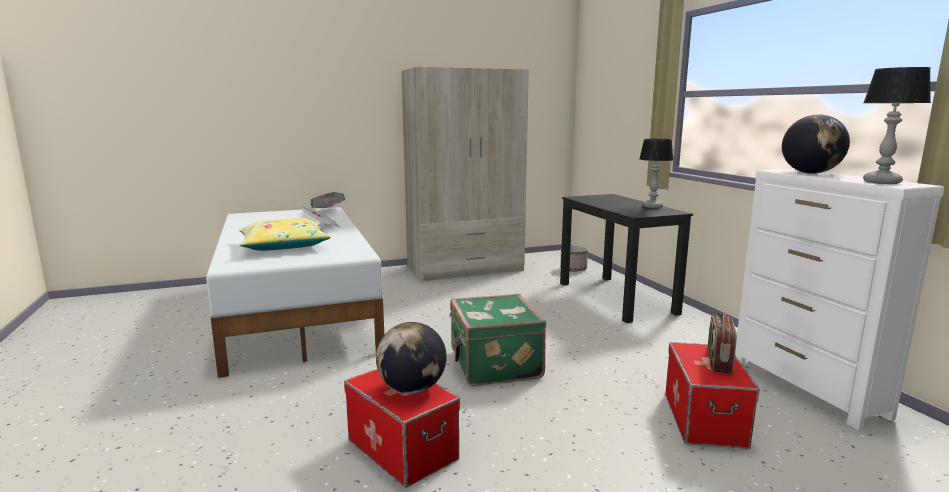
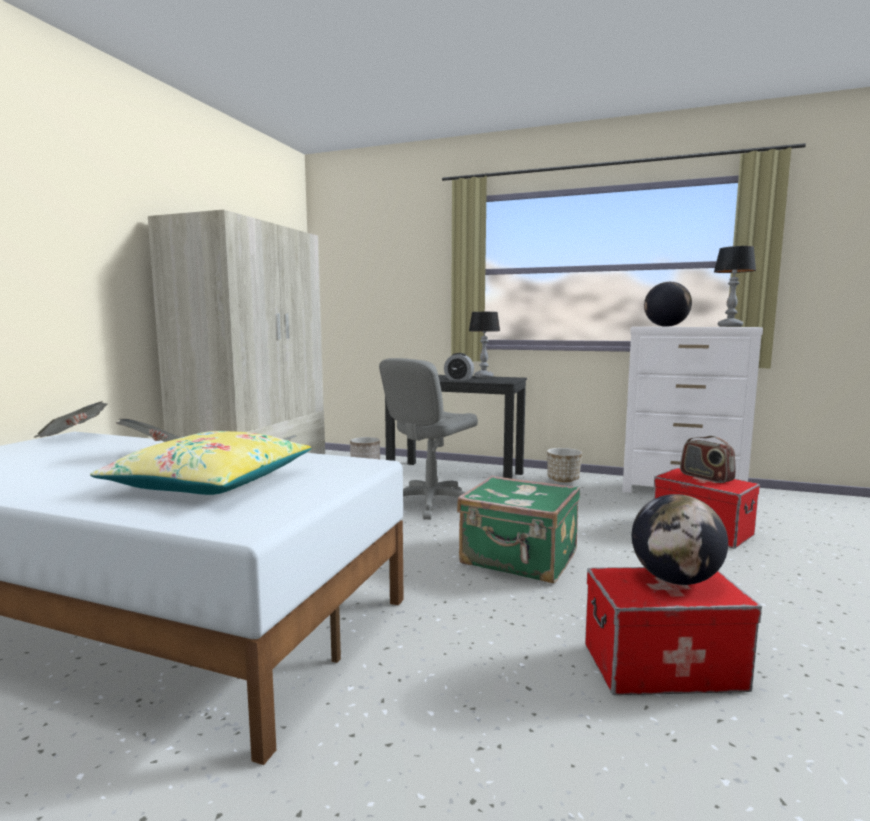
camera: 50 degrees left, 5 degrees down
(538, 311) = (430, 504): none -> grey office chair
(614, 206) = (458, 379): none -> alarm clock
(704, 332) = (563, 479): none -> planter

